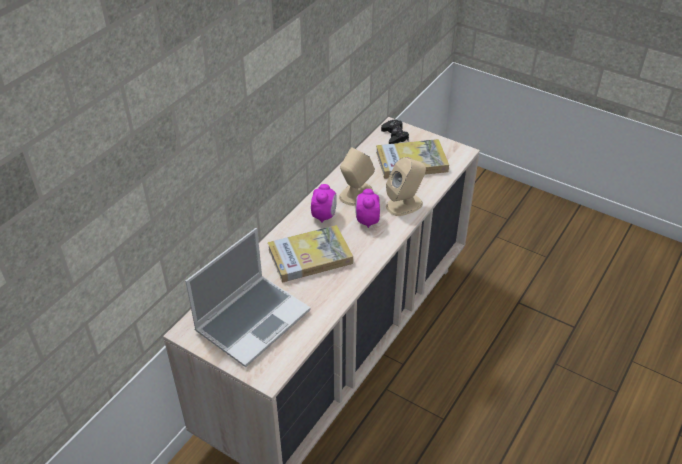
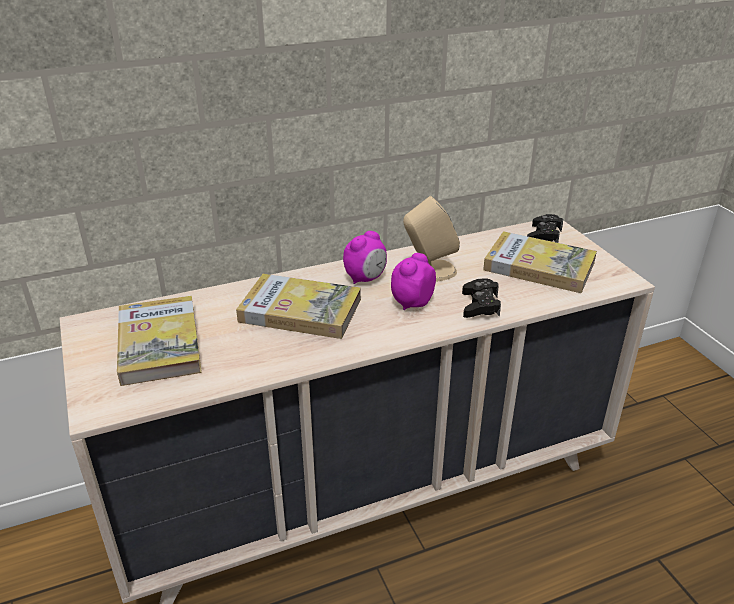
camera: 35 degrees right, 10 degrees down
(253, 320) = (159, 344): laptop -> book
(404, 204) = (480, 305): beige speaker -> black game controller

